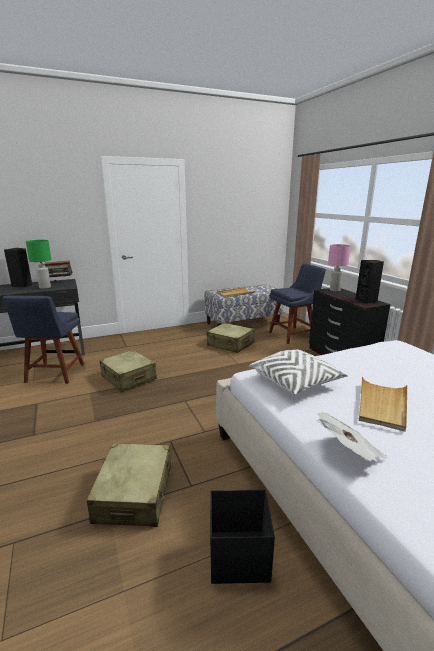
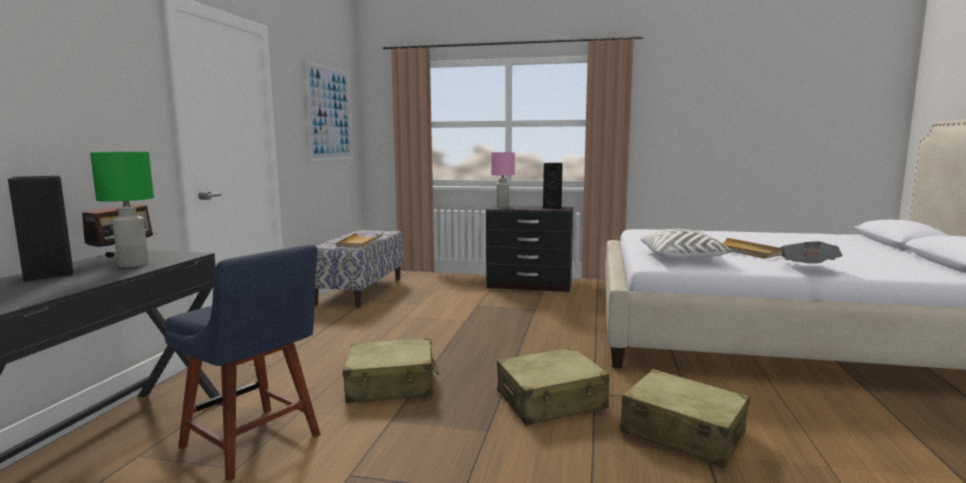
camera: 55 degrees left, 10 degrees down
(230, 344) = (407, 311): beige suitcase -> beige suitcase (551, 401)
(237, 556) = (798, 405): black storage box -> none
(248, 207) = (329, 113): none -> picture
(293, 335) = (442, 283): blue chair -> none

